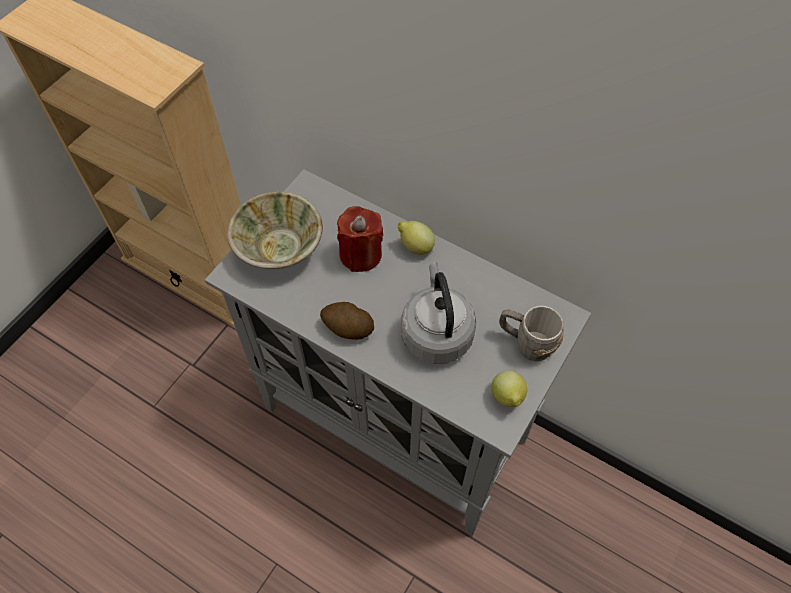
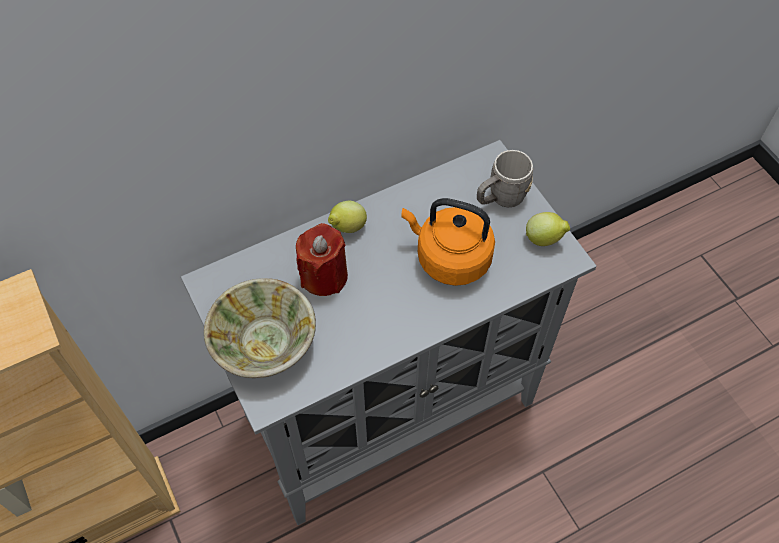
camera: 60 degrees left, 0 degrees up
(347, 328) = (399, 326): potato -> none
(436, 332) = (449, 258): grey kettle -> orange kettle

